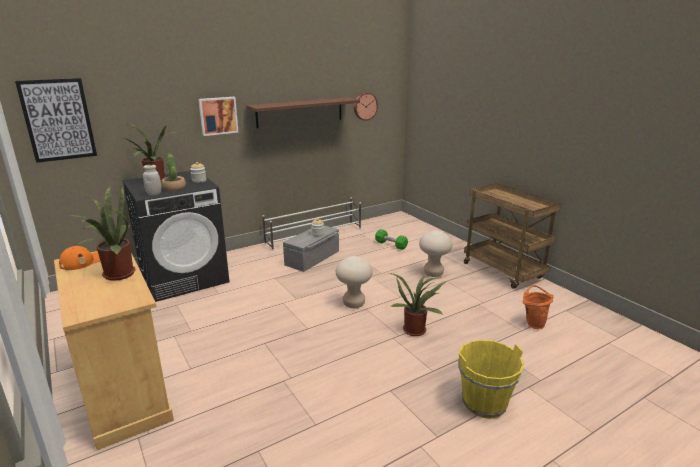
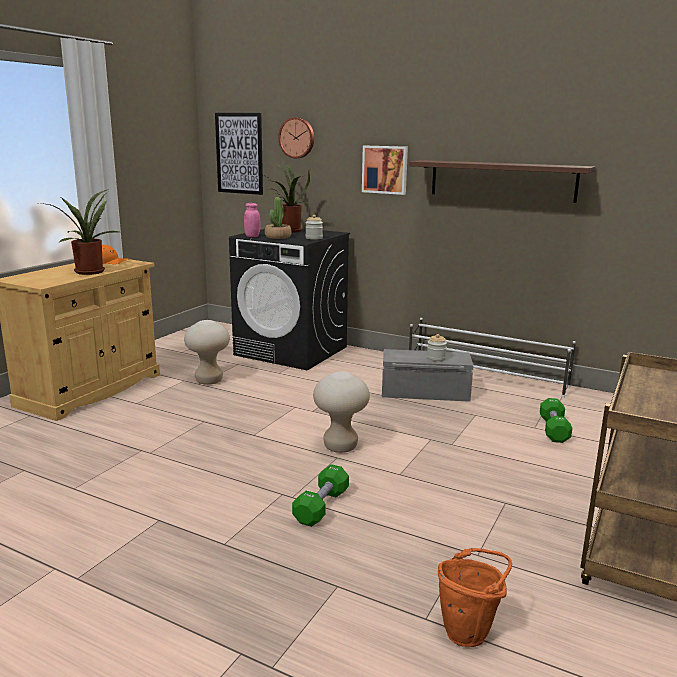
camera: 60 degrees right, 5 degrees down
(154, 194) = (252, 236): white jar -> pink jar
(365, 106) = (632, 186): wall clock -> wall clock (297, 138)
(415, 329) = (321, 506): potted plant -> green dumbbell
(433, 273) = (513, 485): beige stool -> beige stool (209, 381)
(484, 403) = (169, 608): yellow bucket -> none

